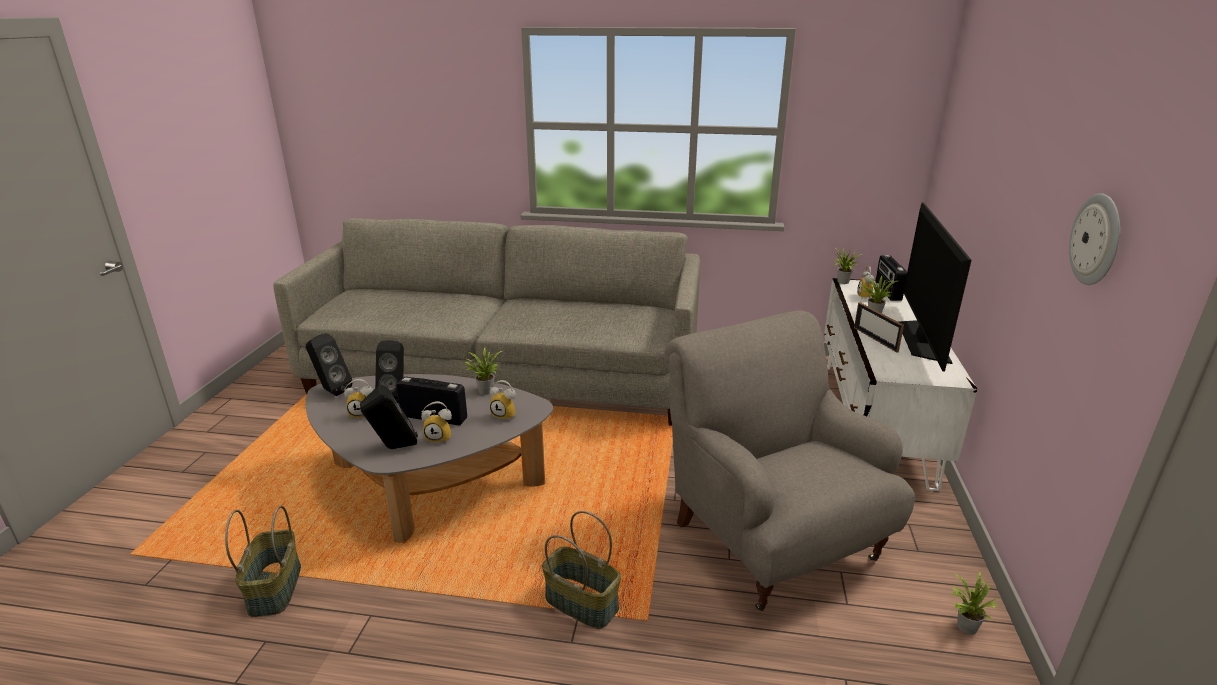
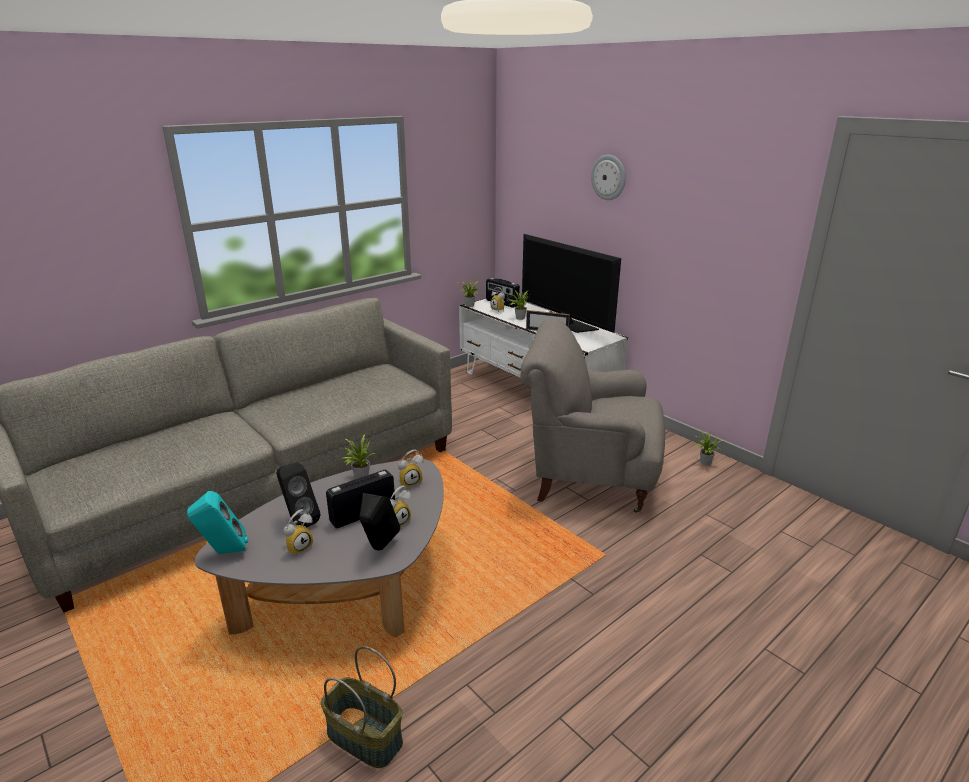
camera: 50 degrees left, 0 degrees up
(331, 390) = (223, 552): black speaker -> turquoise speaker
(583, 603) = (565, 573): basket -> none
(1097, 239) = (713, 227): wall clock -> wall clock (609, 177)

